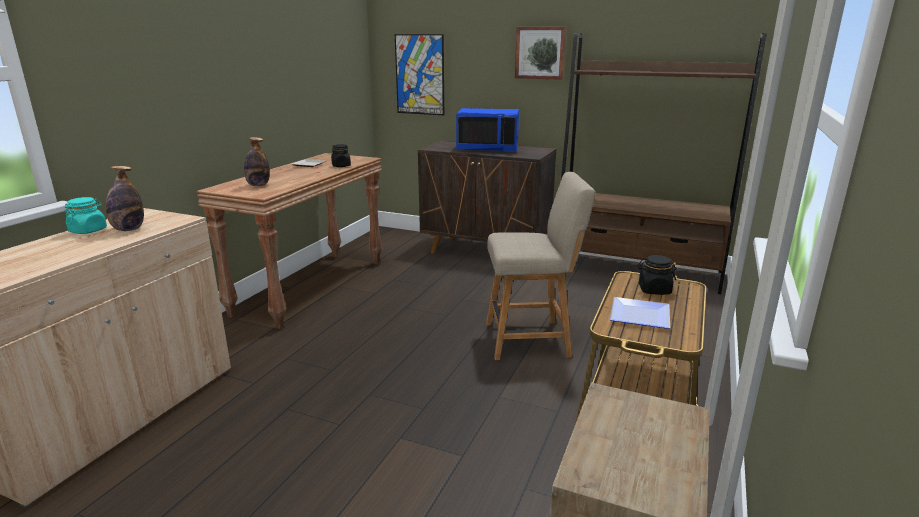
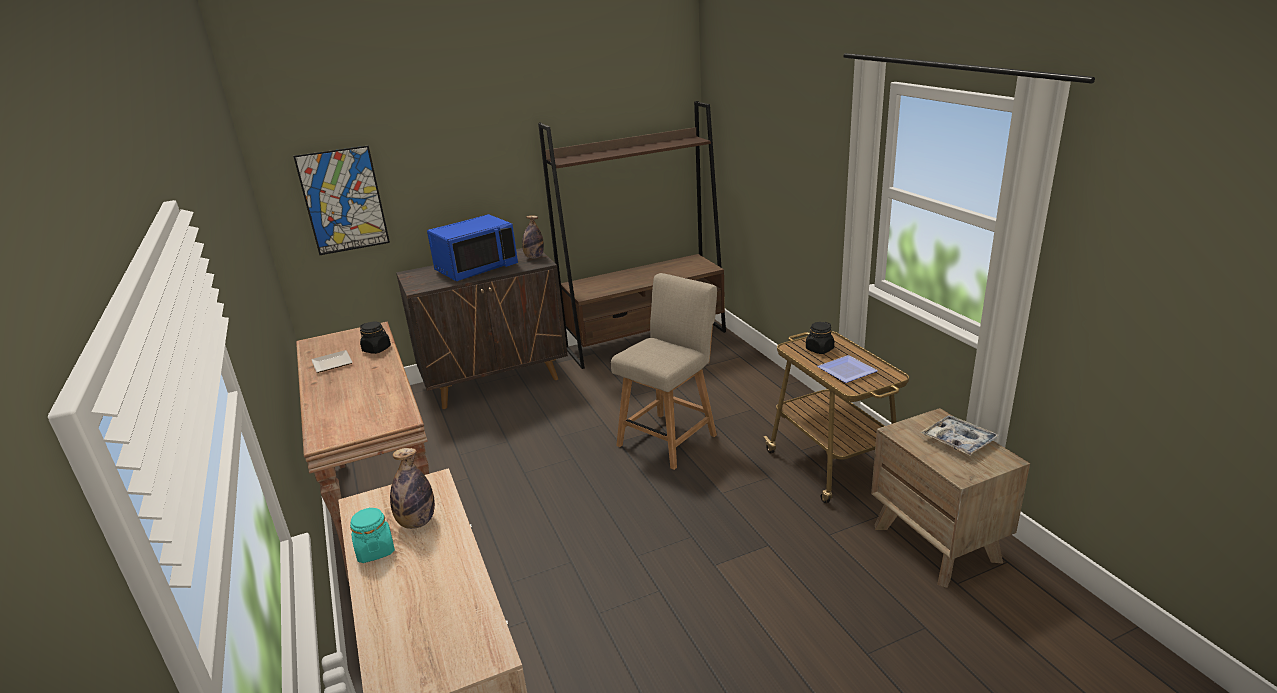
camera: 45 degrees left, 5 degrees up
(258, 185) = (361, 413): bottle -> bottle (534, 257)
(540, 53) = (497, 148): picture -> none
(658, 446) = (958, 441): none -> tray

